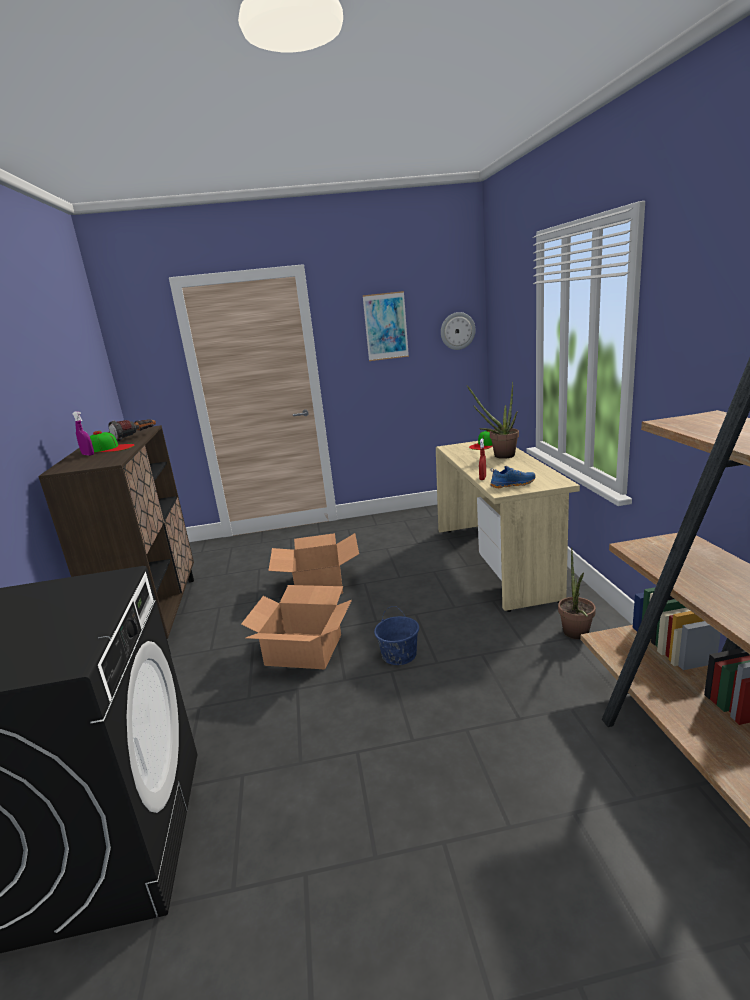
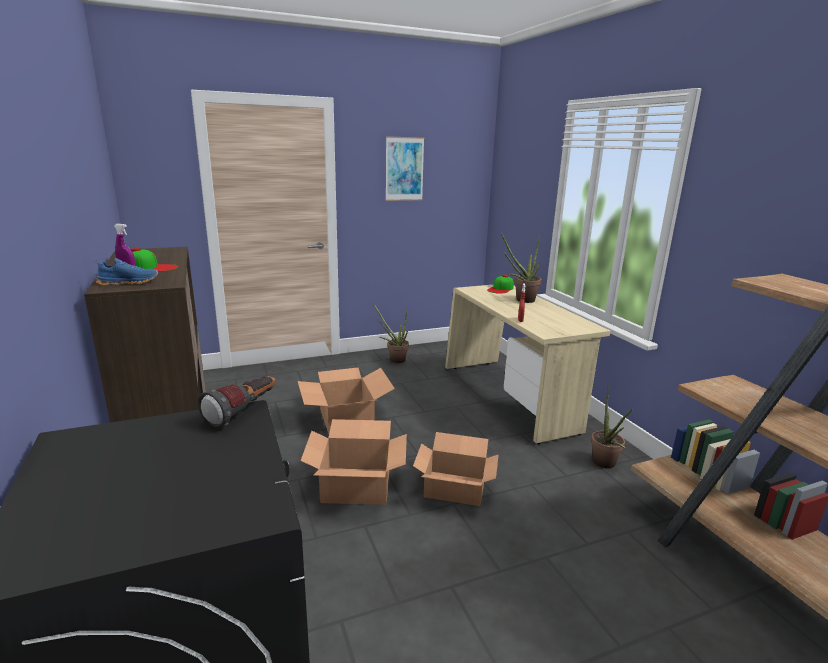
camera: 15 degrees left, 0 degrees up
(136, 437) = (169, 257): flashlight -> flashlight (244, 412)
(389, 524) = (394, 359): none -> potted plant
(399, 654) = (454, 487): blue bucket -> cardboard box
(457, 331) = (467, 181): wall clock -> none
(512, 484) = (551, 327): blue shoe -> blue shoe (129, 282)

